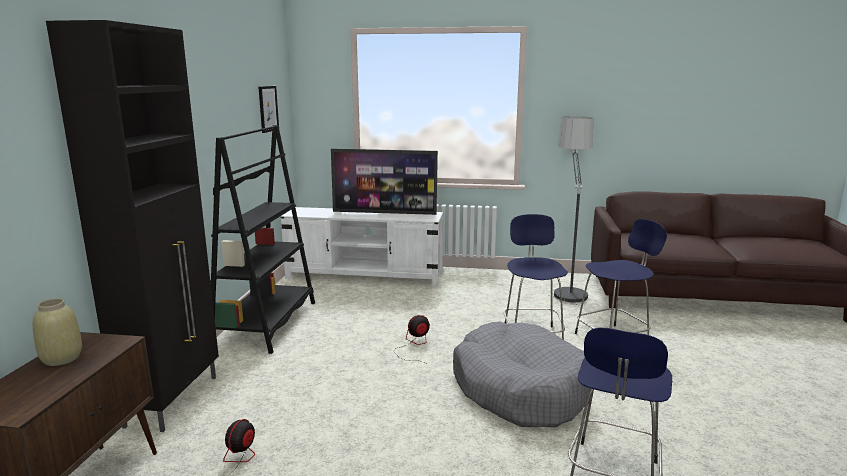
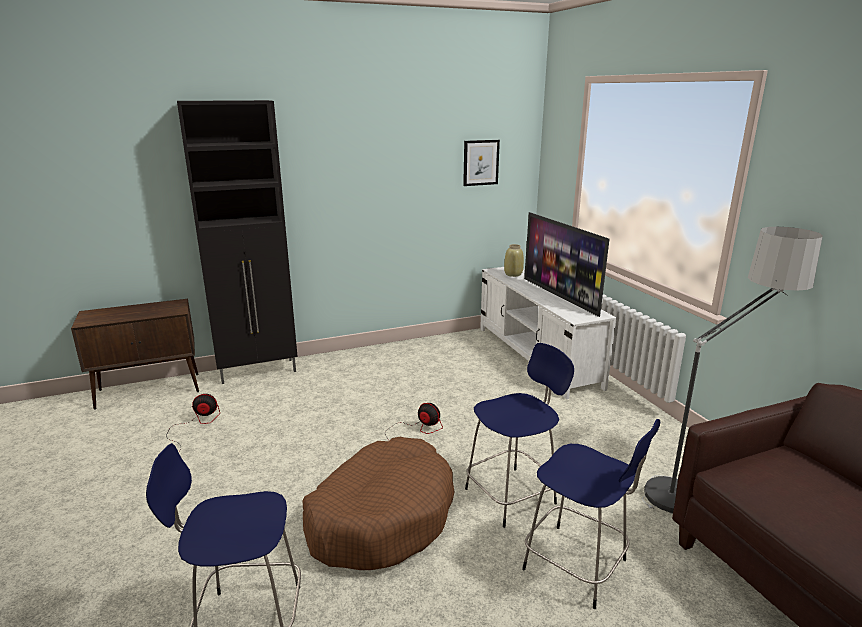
camera: 60 degrees right, 5 degrees up
(62, 358) = (150, 308): beige vase -> beige vase (513, 274)
(267, 325) = (388, 356): black bookcase -> none
(519, 389) = (381, 517): grey dog bed -> brown dog bed

